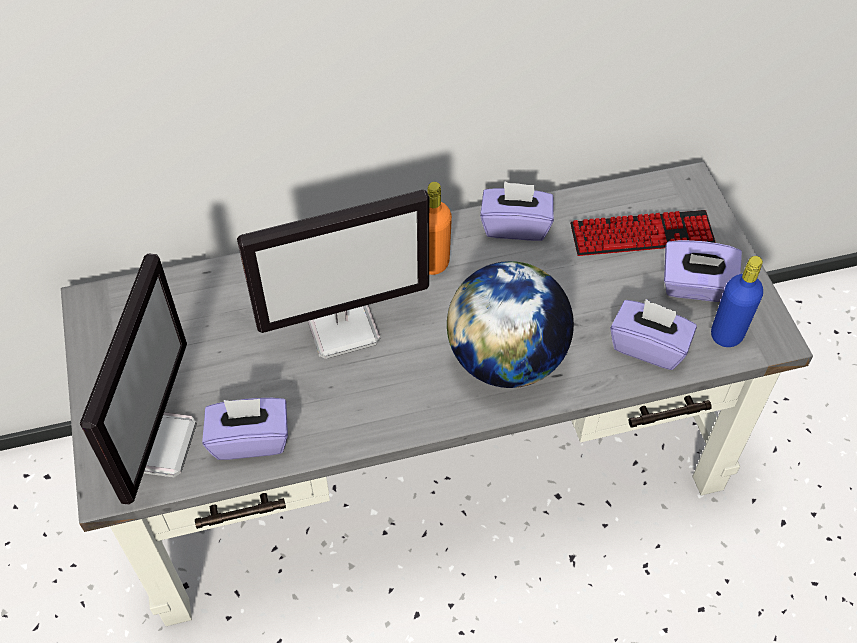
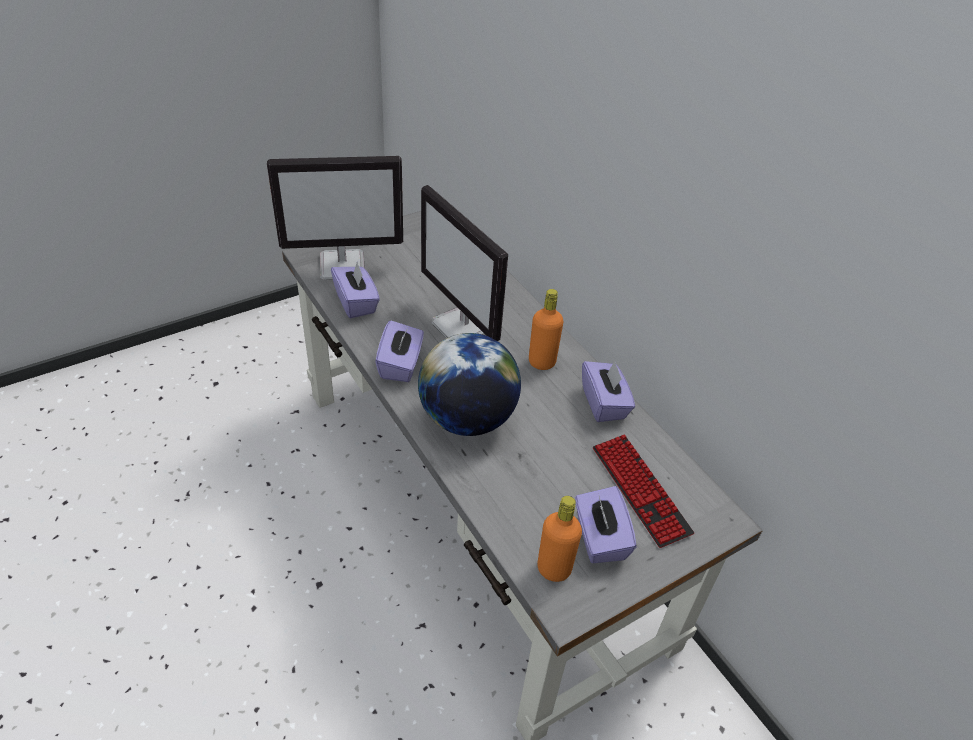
camera: 70 degrees right, 10 degrees down
(648, 346) = (516, 510): purple tissue box -> purple tissue box (401, 365)
(726, 335) = (554, 569): blue bottle -> orange bottle

